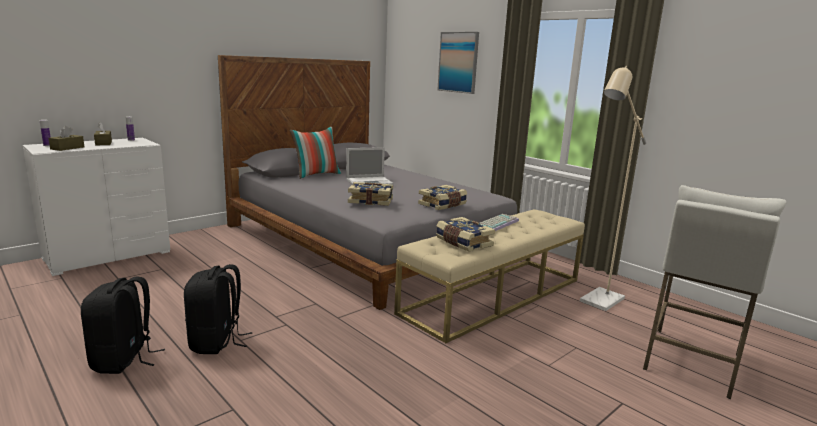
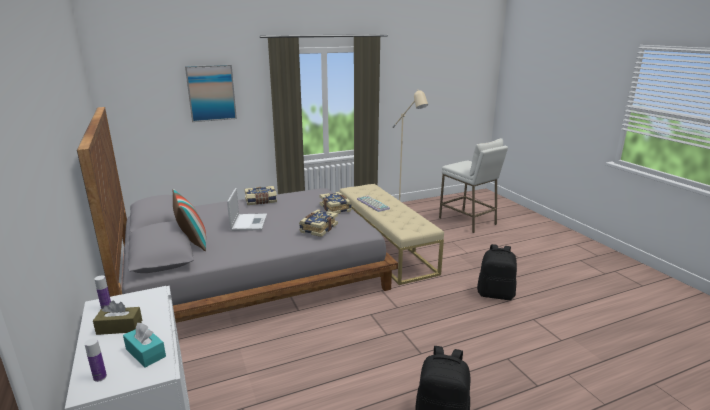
camera: 70 degrees left, 5 degrees up
(67, 148) = (145, 353): brown tissue box -> turquoise tissue box
(216, 342) = (422, 365): black backpack -> black backpack (495, 294)
(463, 243) = (405, 219): book -> book (261, 201)

